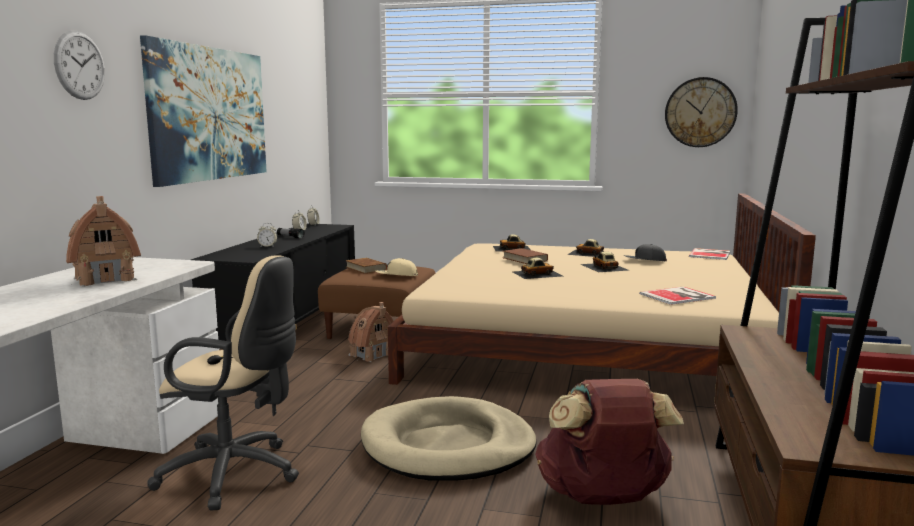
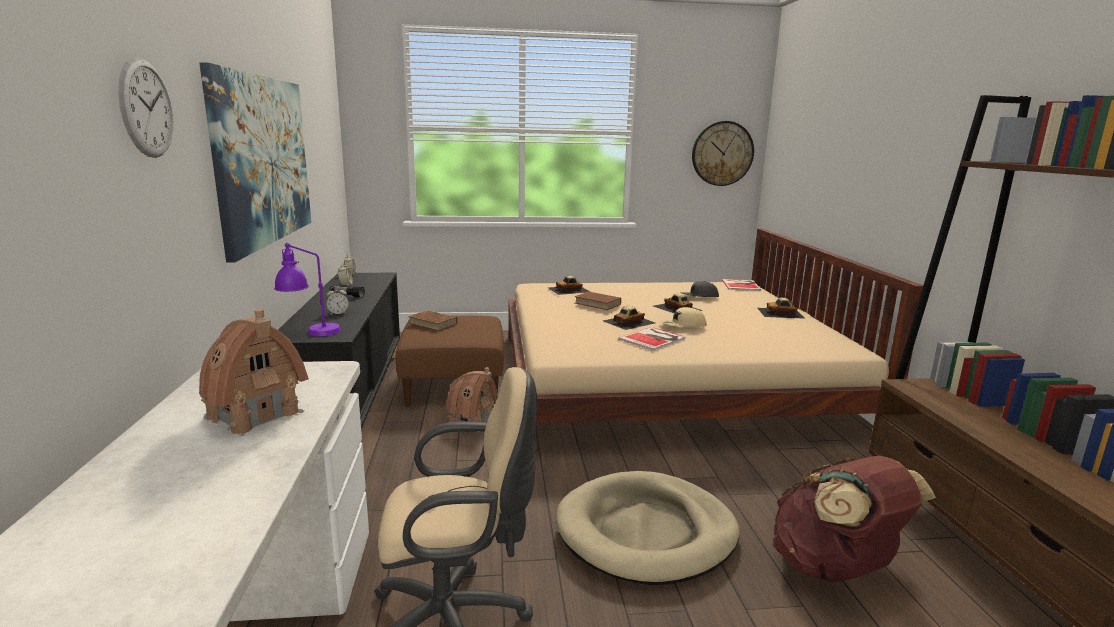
camera: 20 degrees left, 5 degrees up
(230, 256) = (310, 334): none -> purple table lamp
(396, 275) = (475, 331): beige cap -> beige cap (683, 326)
(589, 253) = (643, 291): toy car -> toy car (780, 313)
(679, 296) = (781, 340): book -> book (654, 339)

